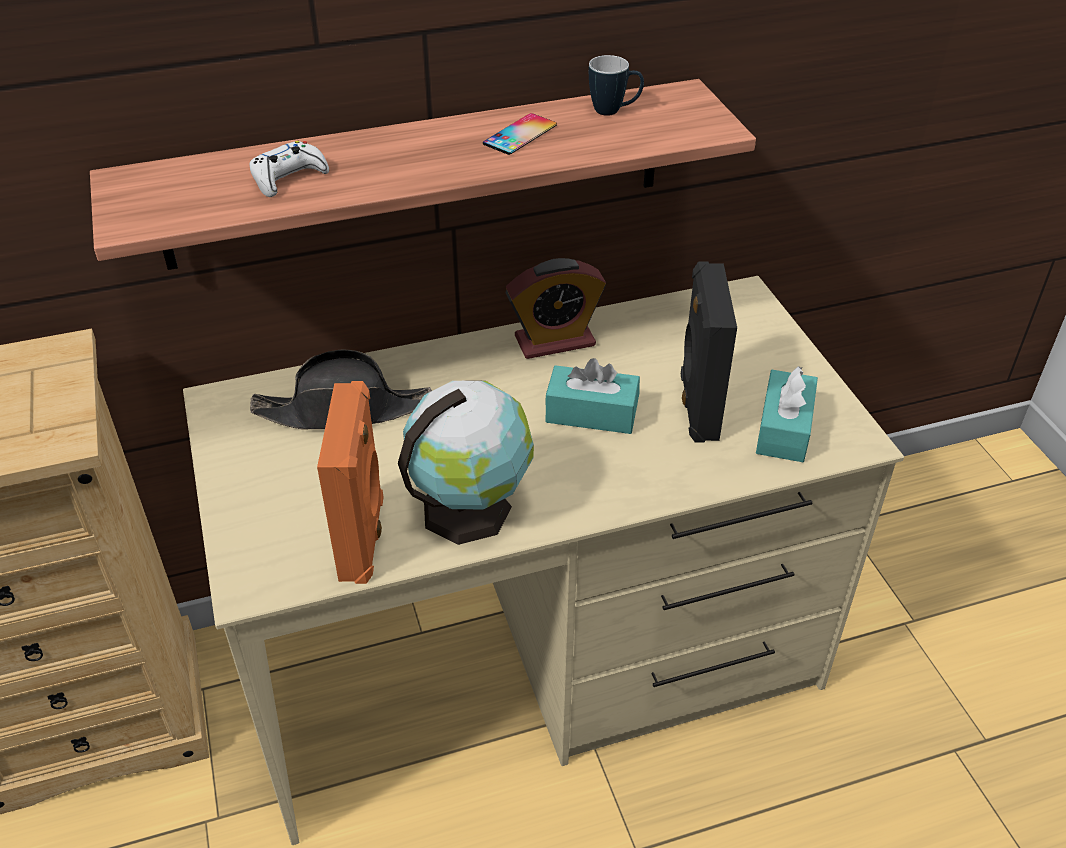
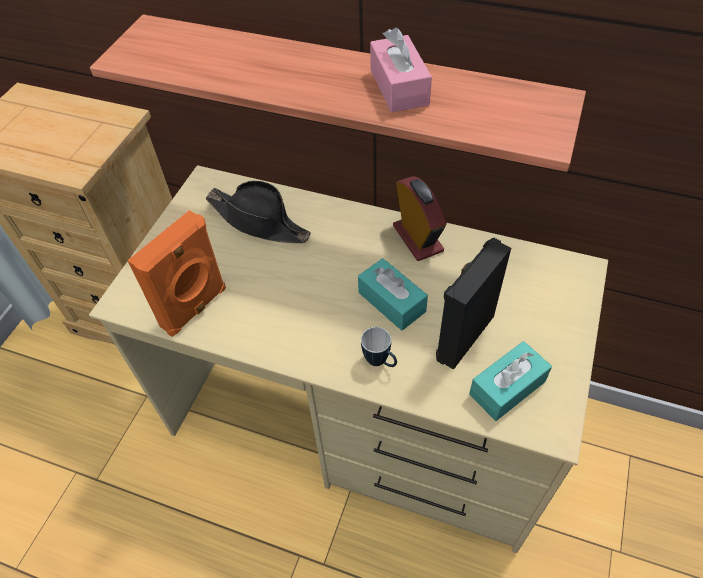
camera: 40 degrees right, 10 degrees up
(288, 177) = (229, 62): white game controller -> none
(470, 507) = (265, 323): globe -> none
(520, 134) = (399, 87): phone -> pink tissue box
(555, 341) = (417, 238): alarm clock -> alarm clock turned 135 degrees counterclockwise
(614, 111) = (486, 94): mug -> mug (380, 362)

